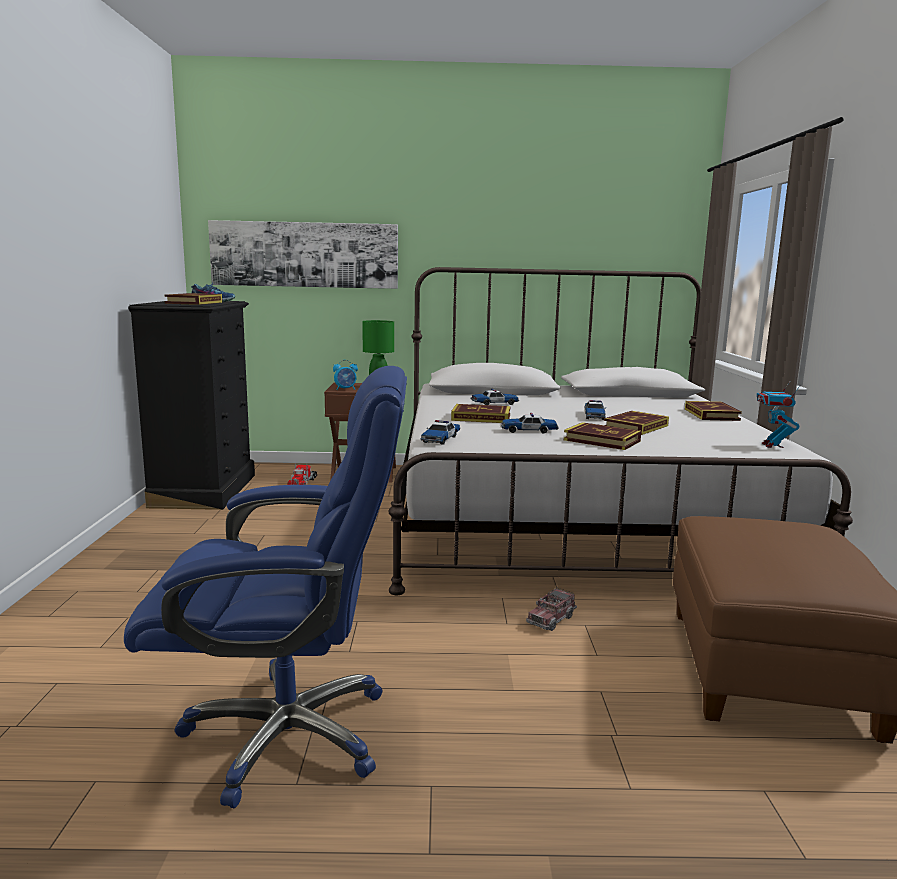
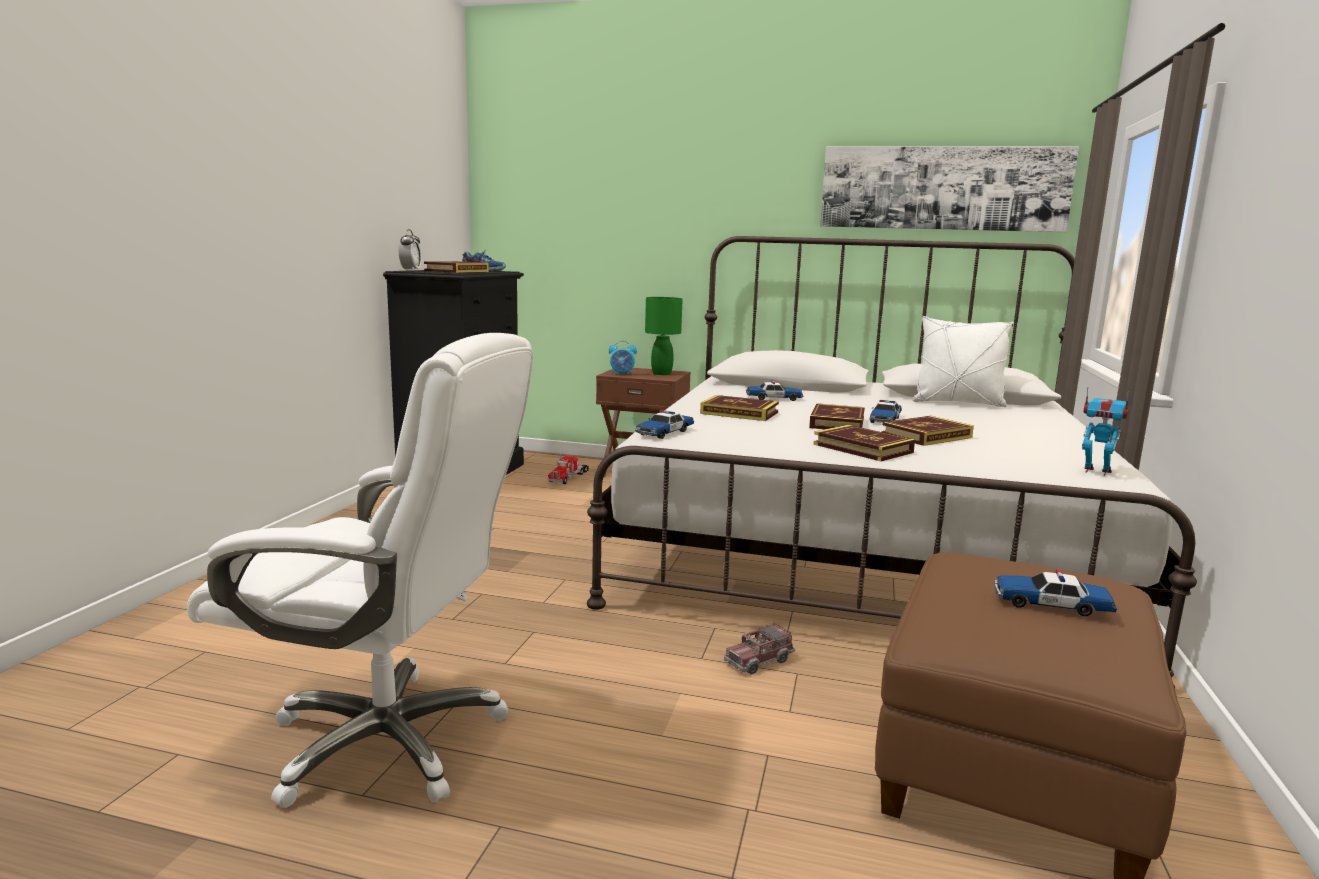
camera: 15 degrees right, 0 degrees up
(151, 303) = (410, 270): none -> alarm clock
(282, 733) = (381, 739): blue office chair -> white office chair
(304, 254) = (592, 221): picture -> picture (942, 188)
(529, 430) = (781, 431): toy car -> toy car (1051, 604)
(631, 398) = (957, 403): none -> white pillow
(711, 414) = (1049, 428): book -> book (837, 423)
(772, 445) = (1096, 471): toy robot -> toy robot turned 105 degrees clockwise

